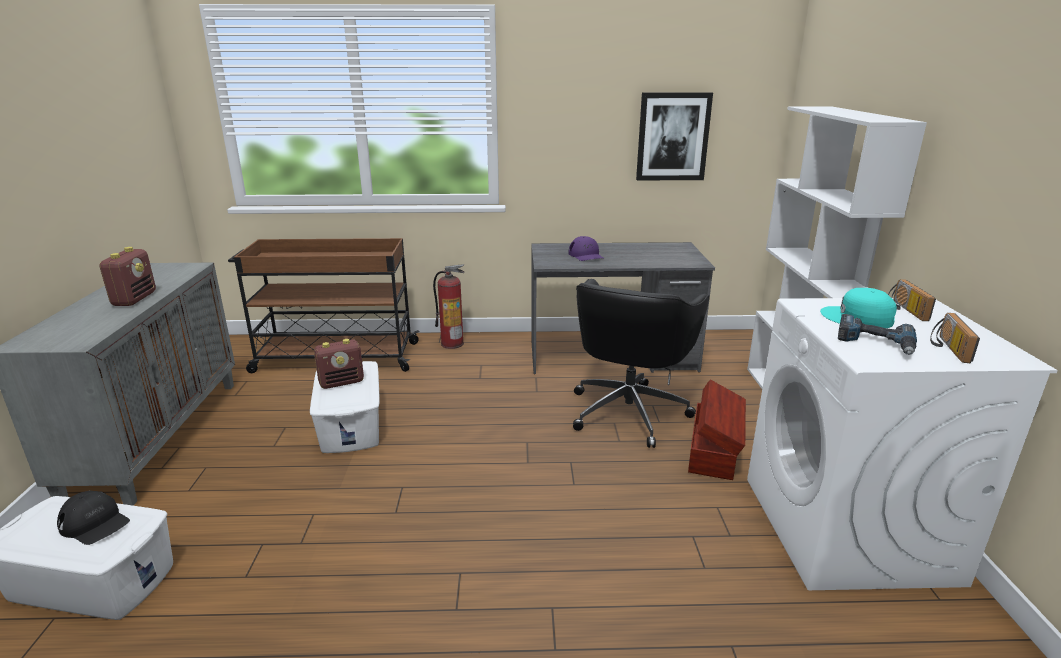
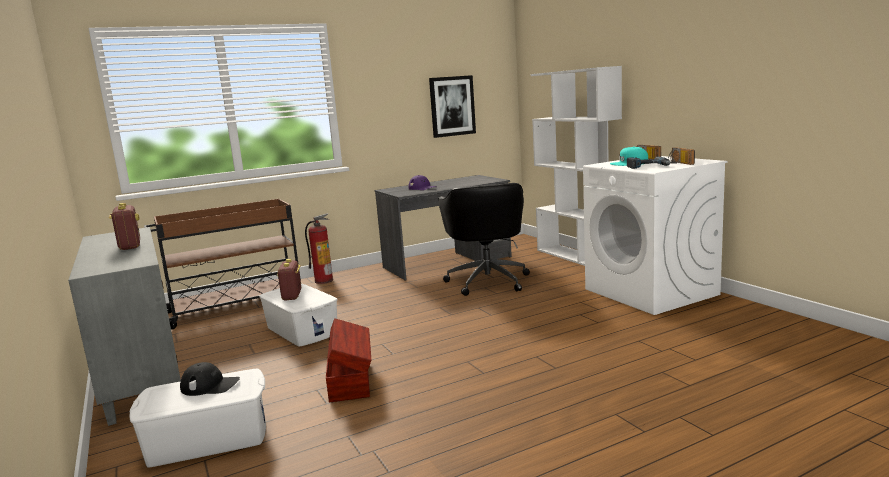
camera: 25 degrees left, 10 degrees down
(342, 382) = (292, 296): radio -> radio turned 135 degrees clockwise
(714, 450) = (555, 283): brown storage box -> brown storage box (351, 380)

